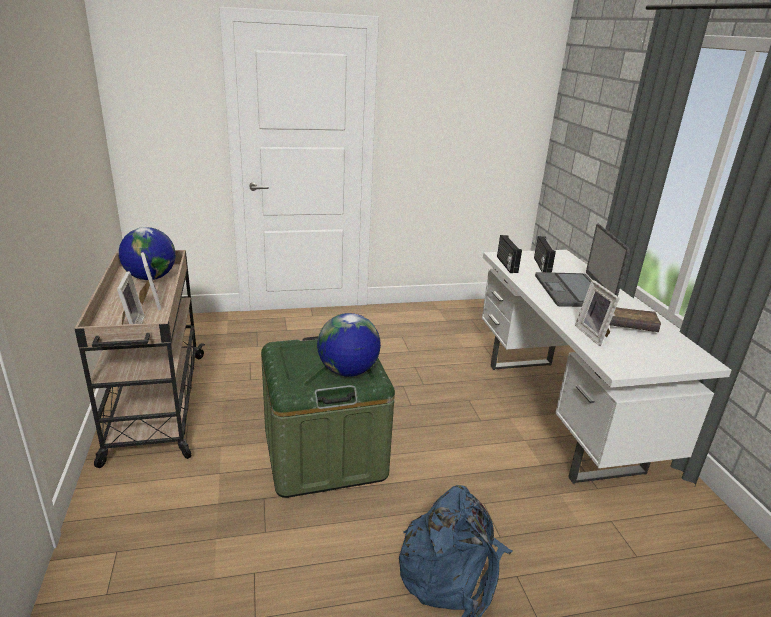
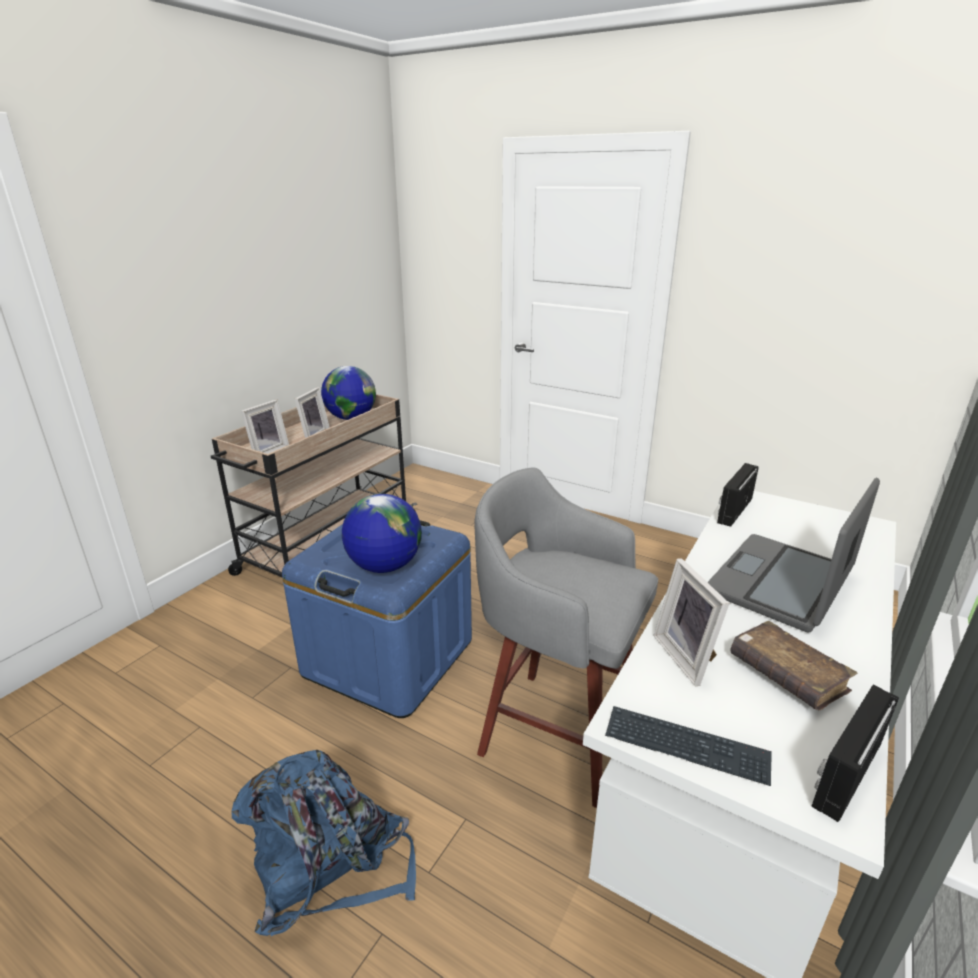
camera: 45 degrees right, 0 degrees up
(324, 453) = (388, 657): green storage box -> blue storage box
(468, 437) = (555, 731): none -> grey stool
(541, 265) = (793, 530): radio -> radio (844, 773)
(594, 334) = (688, 657): picture frame -> picture frame turned 45 degrees counterclockwise
(644, 366) = (686, 747): none -> keyboard

